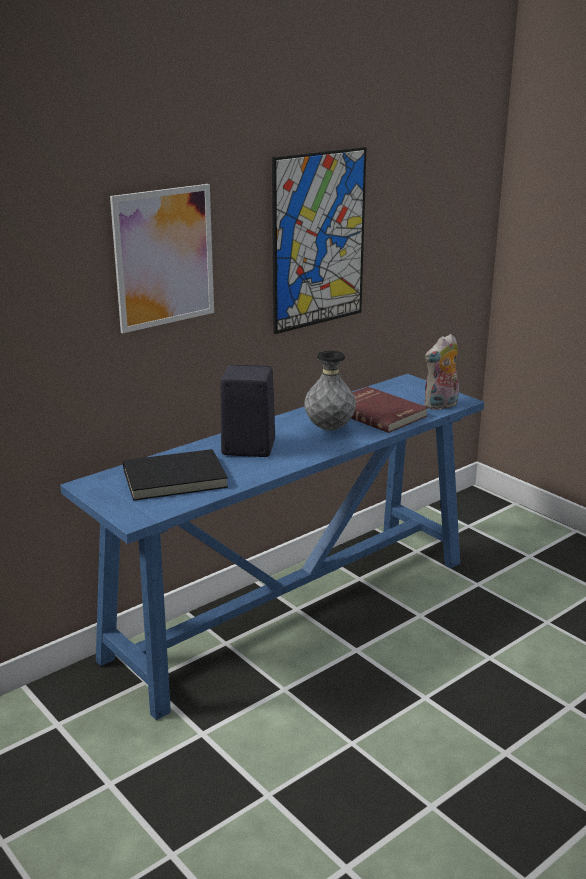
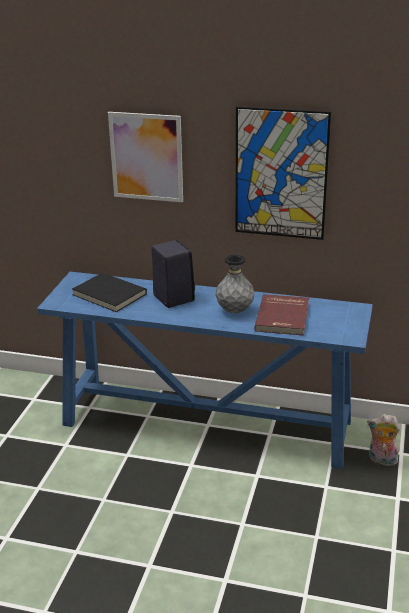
camera: 55 degrees right, 5 degrees up
(441, 406) = (330, 334): plush toy -> plush toy (381, 460)

